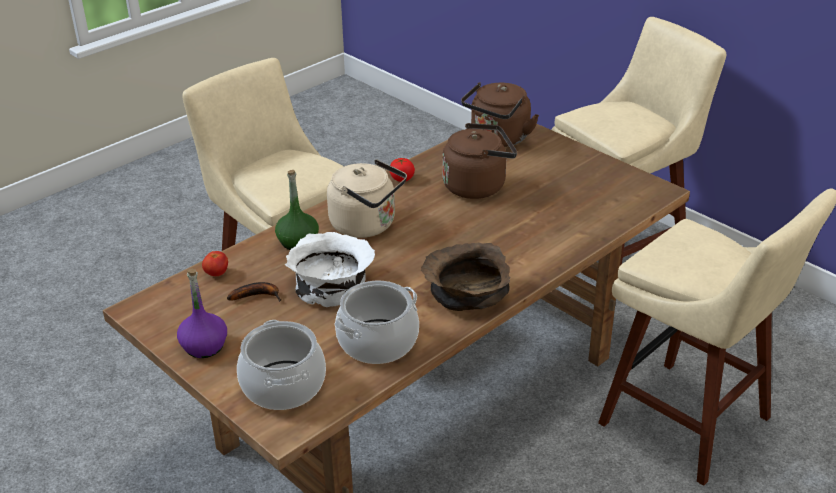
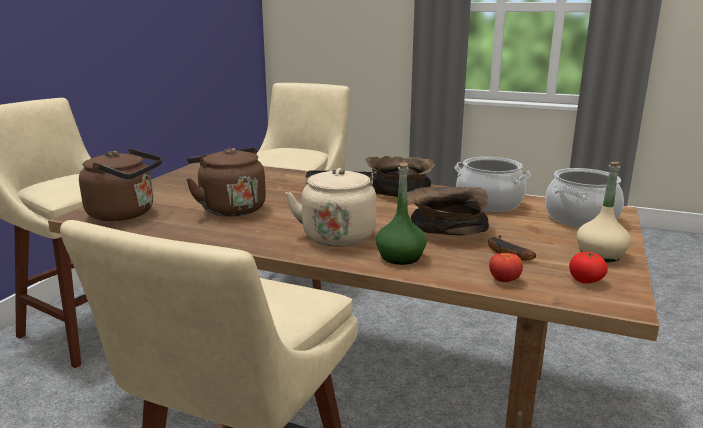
camera: 115 degrees left, 15 degrees down
(204, 346) = (600, 255): purple bottle -> beige bottle
(332, 283) = (444, 229): white bowl -> brown bowl
(402, 178) = (233, 238): tomato -> tomato (585, 280)

